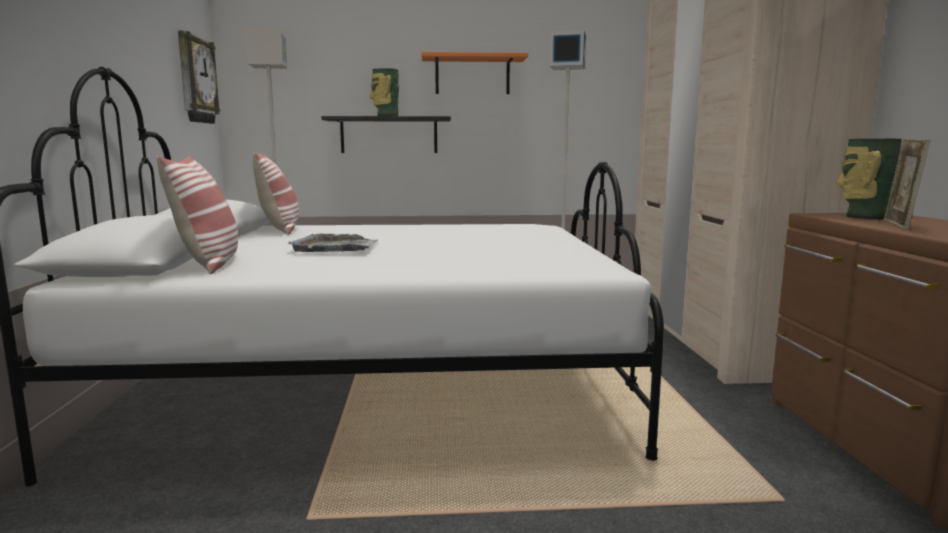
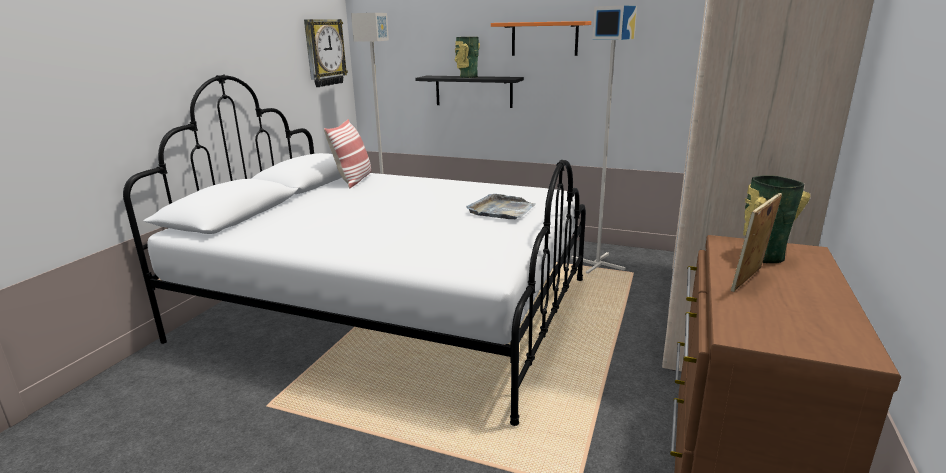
camera: 25 degrees right, 10 degrees up
(209, 263) = (257, 222): pillow -> none
(336, 247) = (354, 212): grey tray -> grey tray (502, 210)

